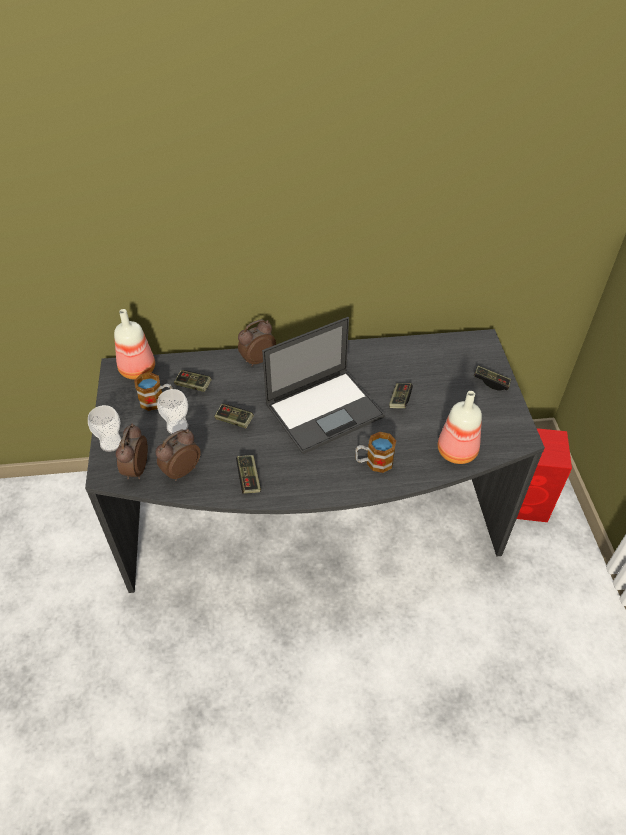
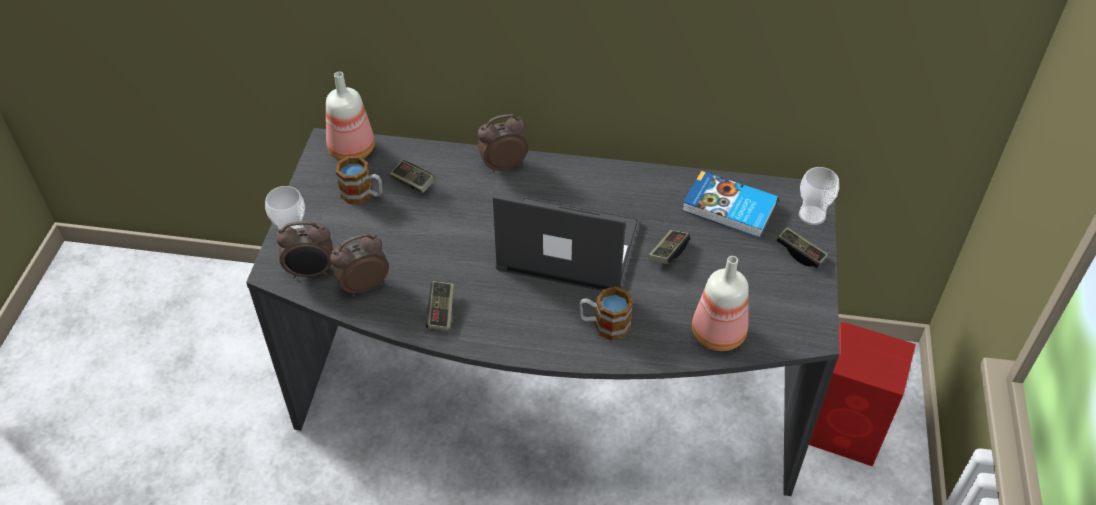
camera: 15 degrees right, 0 degrees up
(136, 469) = (311, 272): alarm clock -> alarm clock turned 120 degrees counterclockwise
(177, 427) = (376, 230): cup -> cup (812, 215)
(234, 420) = (448, 236): game controller -> none
(325, 410) = (566, 246): laptop -> laptop turned 150 degrees counterclockwise
(430, 360) = (729, 208): none -> book

